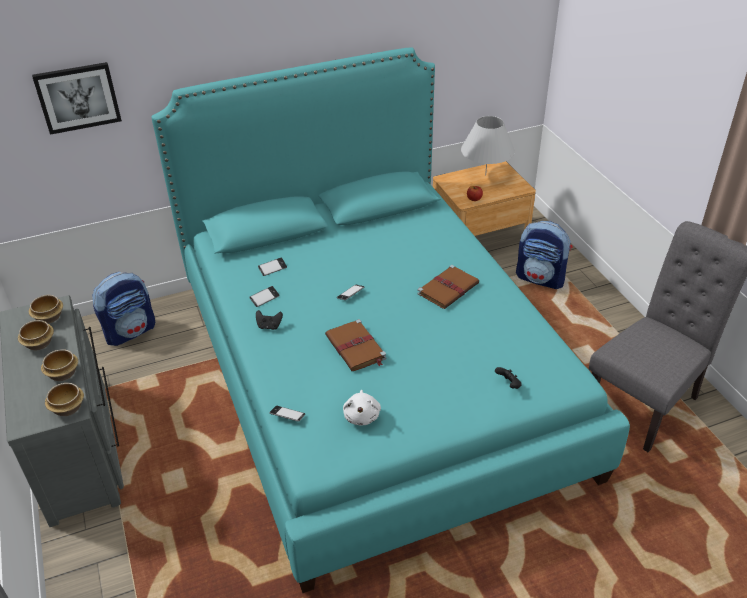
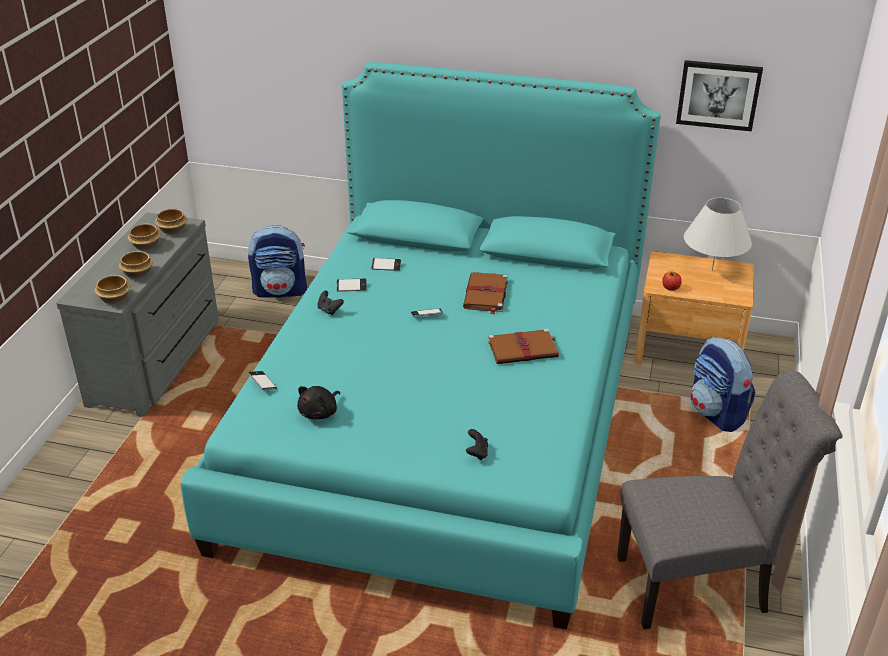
camera: 35 degrees right, 5 degrees down
(78, 97) = (286, 45): picture -> picture (718, 95)
(356, 348) = (377, 359): brown book -> brown book (486, 295)
(362, 415) = (320, 412): white plush toy -> black plush toy

